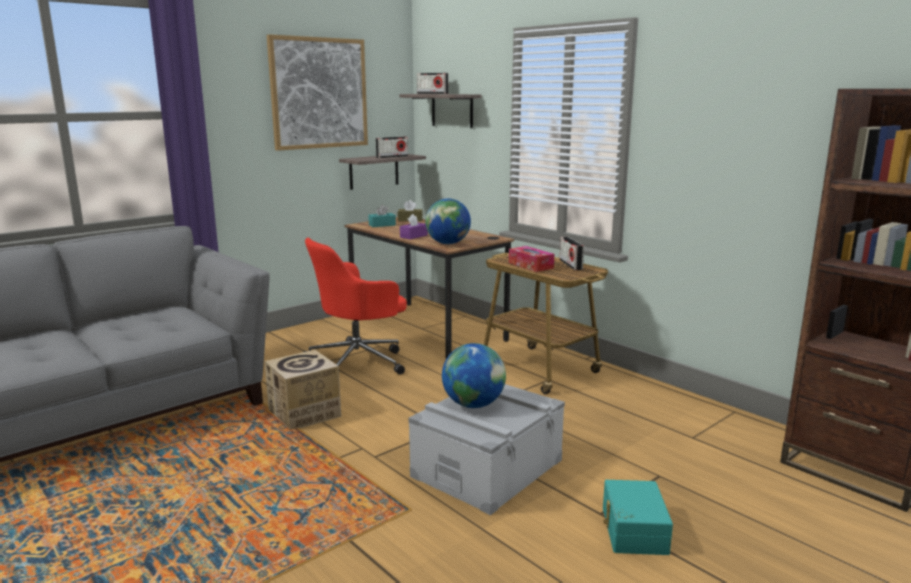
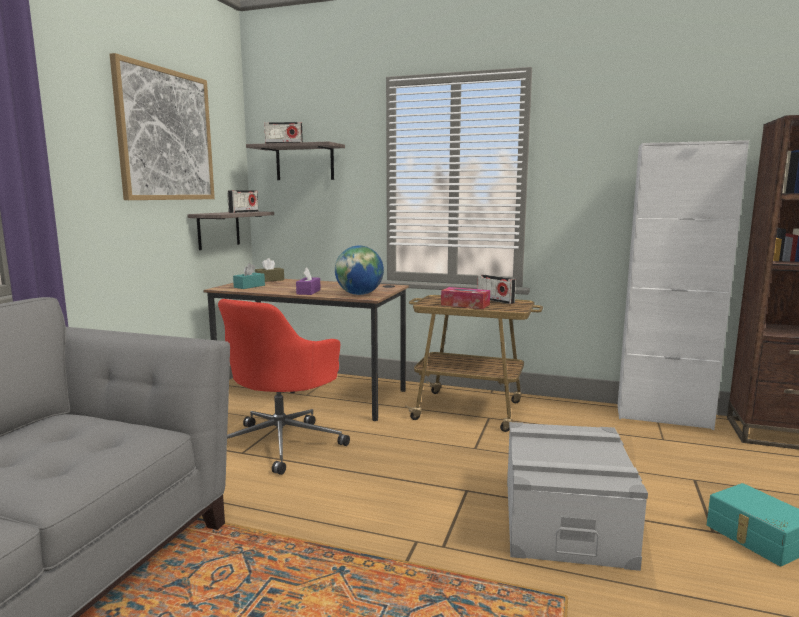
camera: 30 degrees left, 5 degrees down
(304, 413) = (294, 520): cardboard box -> none
(473, 404) = (549, 451): globe -> none
(732, 419) = (663, 417): none -> white cabinet

